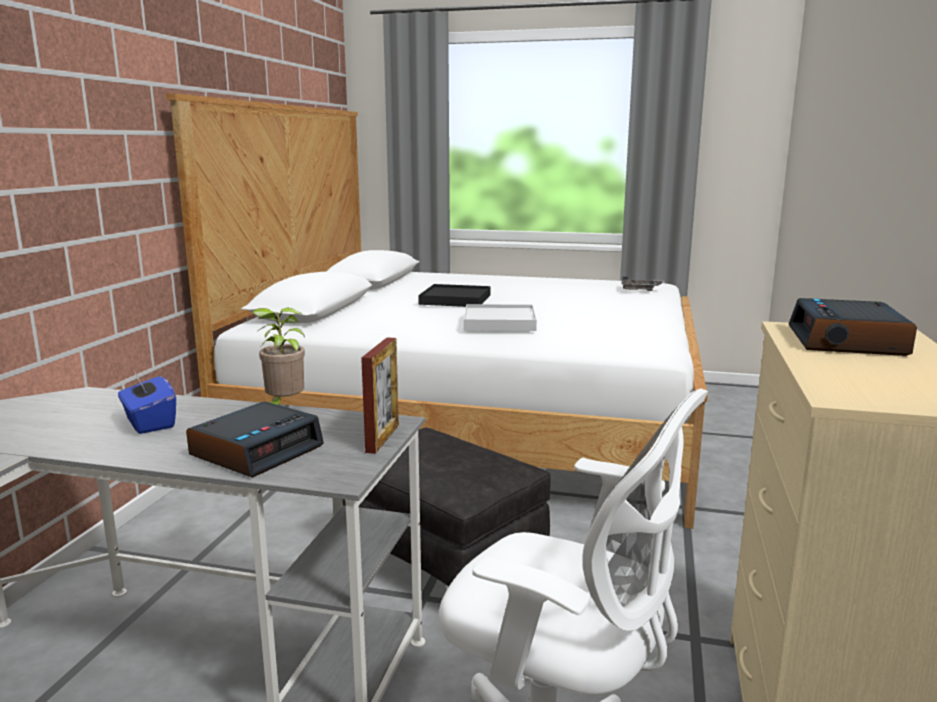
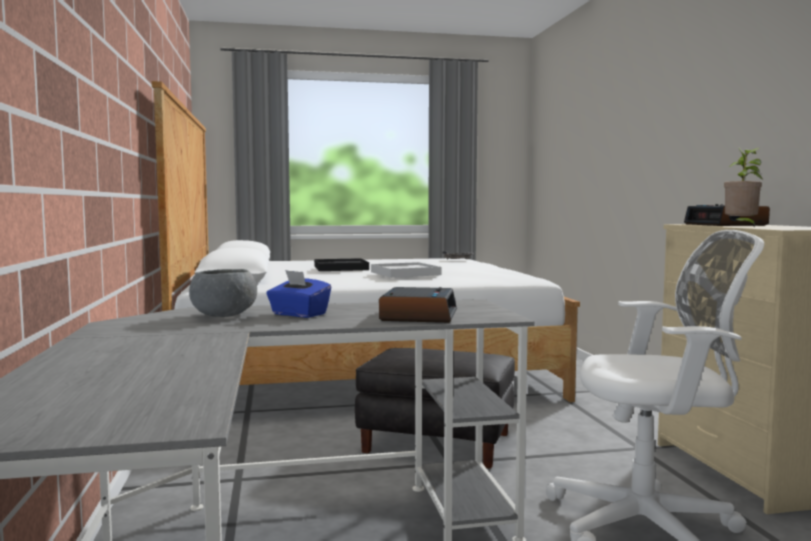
camera: 25 degrees left, 10 degrees down
(82, 412) = (224, 315): none -> grey bowl
(283, 406) = (377, 302): potted plant -> potted plant (741, 227)
(382, 438) = (485, 306): picture frame -> none

